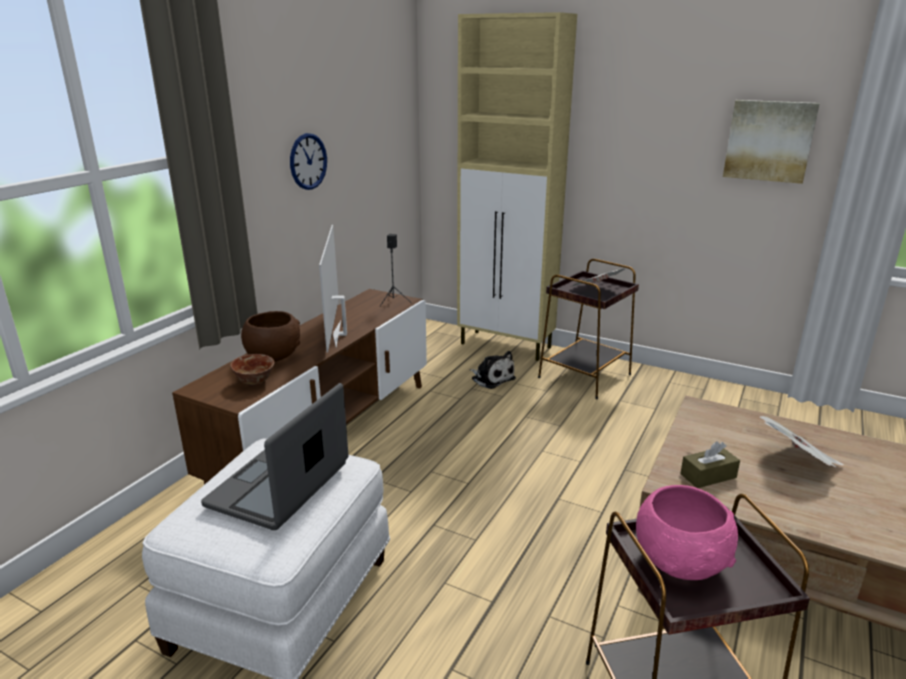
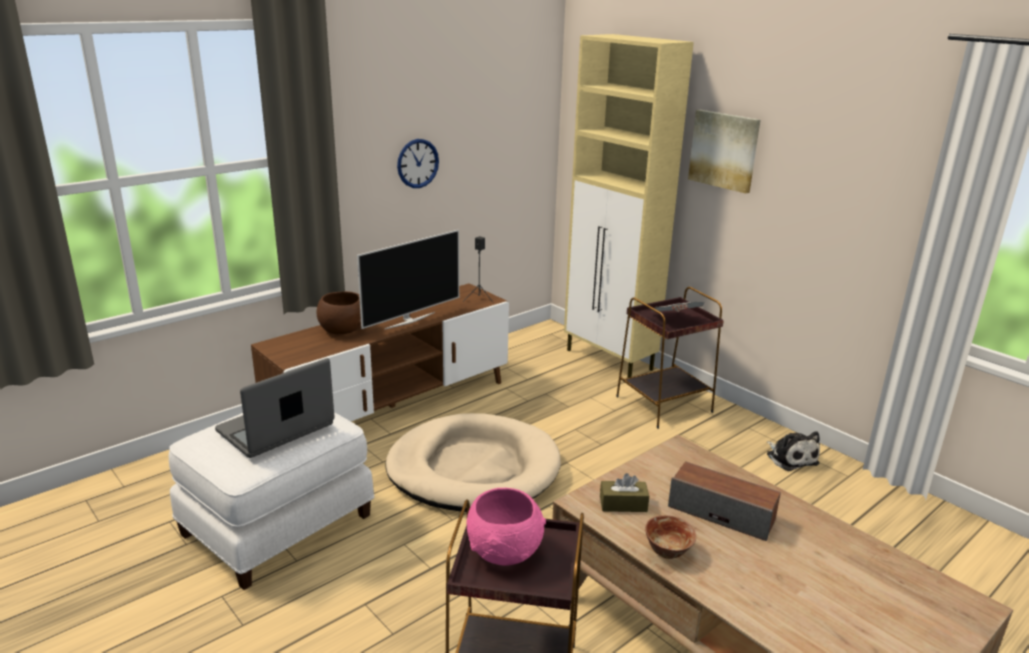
camera: 20 degrees right, 0 degrees up
(254, 382) = (313, 348): bowl -> bowl (667, 551)
(340, 334) = (409, 320): television -> television turned 150 degrees counterclockwise
(458, 480) = (473, 469): none -> beige dog bed
(491, 378) = (571, 388): plush toy -> plush toy (790, 458)
(769, 141) = (862, 192): picture -> picture (724, 150)
(797, 461) = (721, 513): newspaper -> speaker

